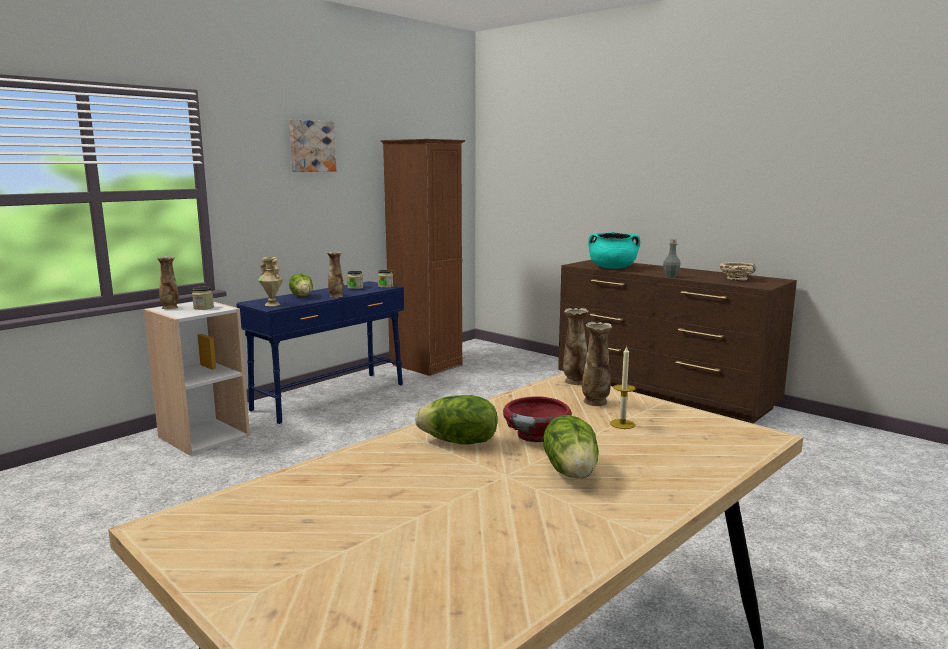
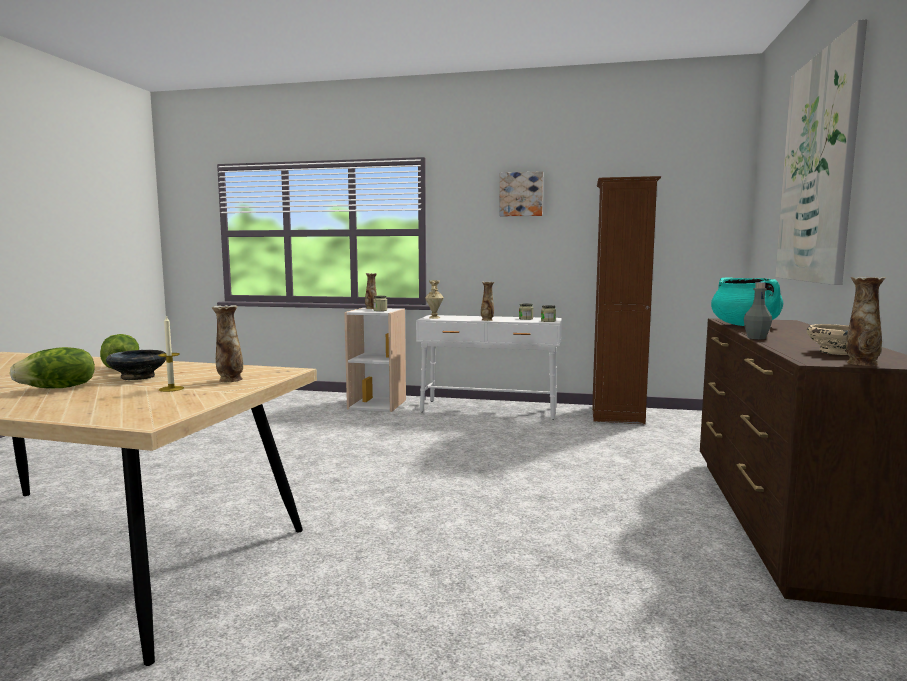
camera: 60 degrees right, 5 degrees down
(302, 296) = (471, 317): lettuce -> none
(330, 397) = (489, 410): blue console table -> white console table
(537, 435) = (138, 377): red bowl -> black bowl
(575, 381) = (289, 372): vase -> vase (861, 363)
(606, 150) = (817, 169): none -> picture

